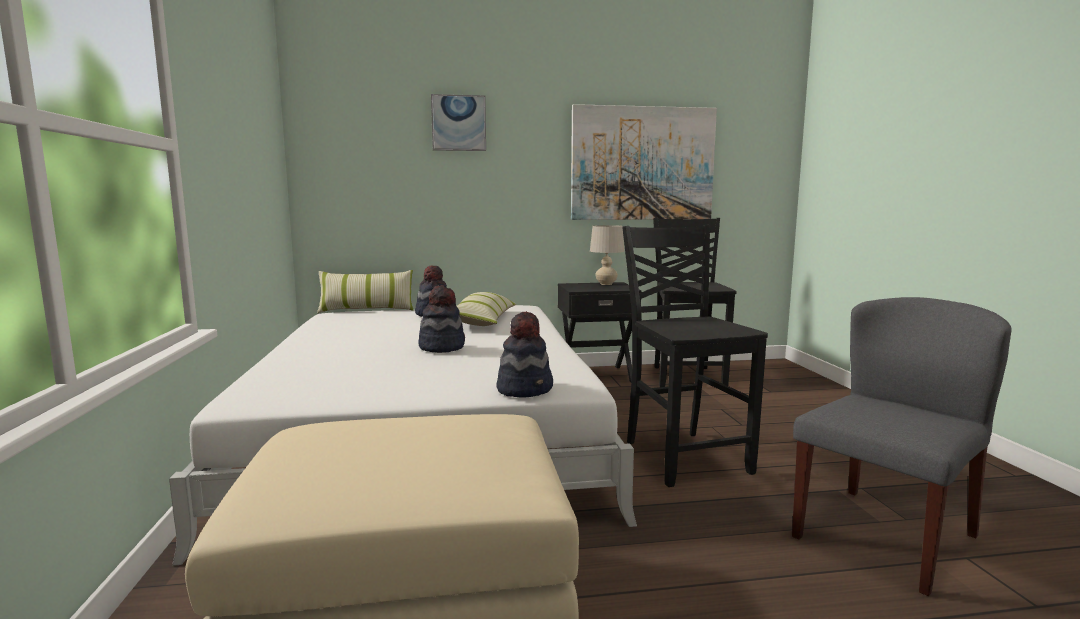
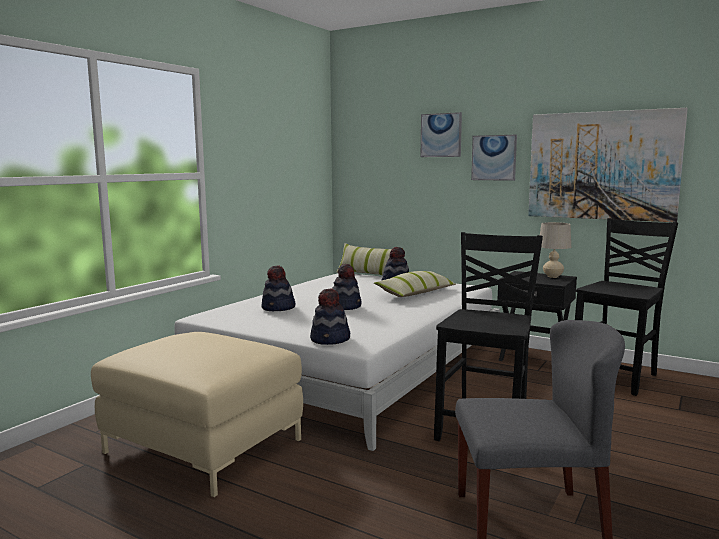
camera: 40 degrees right, 0 degrees up
(351, 366) = (278, 308): none -> hat
(527, 153) = (494, 157): none -> picture

